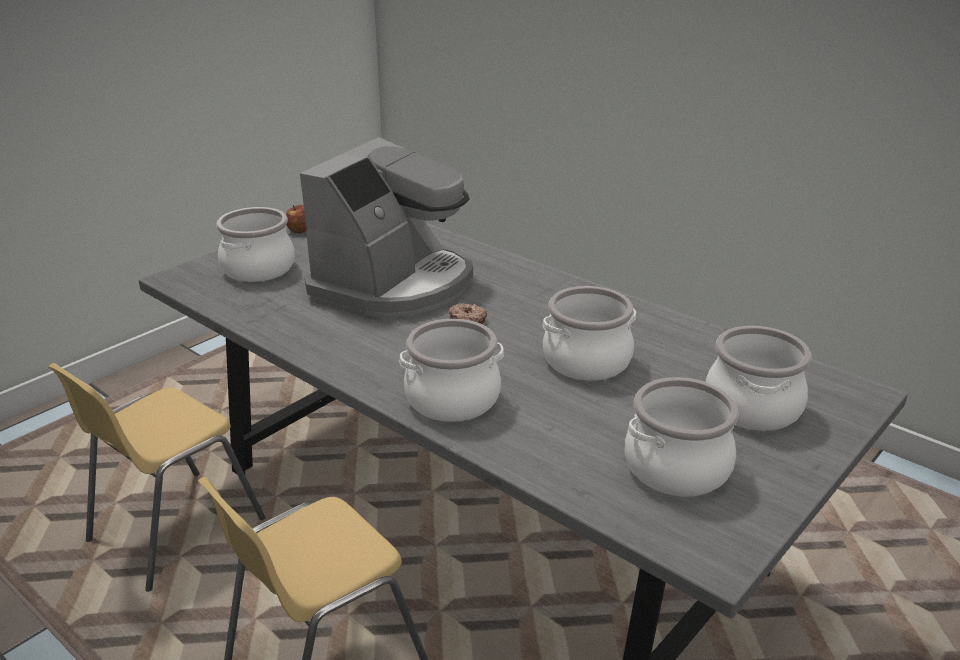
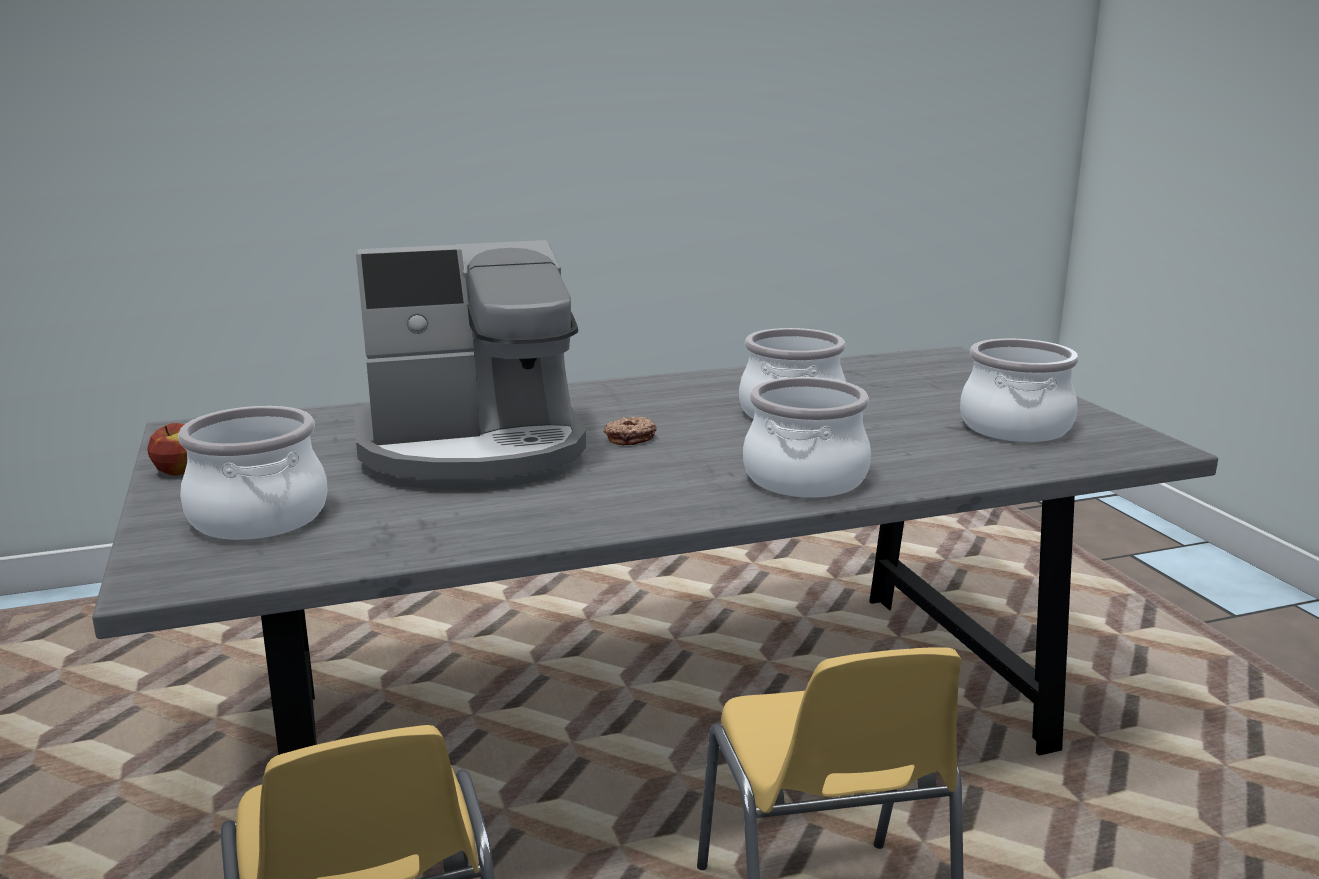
camera: 60 degrees left, 10 degrees down
(395, 284) = (474, 451): coffee machine -> coffee machine turned 105 degrees clockwise
(751, 407) = (938, 385): cooking pot -> none

